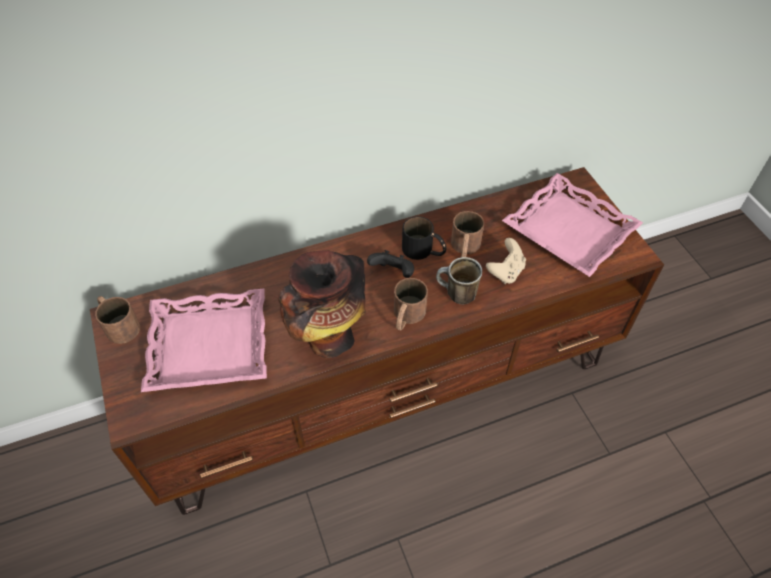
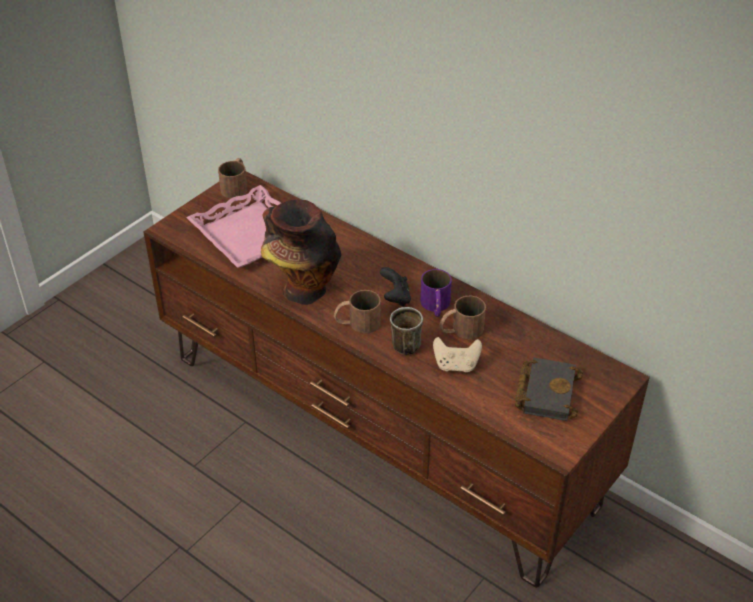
camera: 60 degrees right, 10 degrees down
(424, 251) = (435, 306): black mug -> purple mug
(568, 231) = (545, 391): pink tray -> black book

